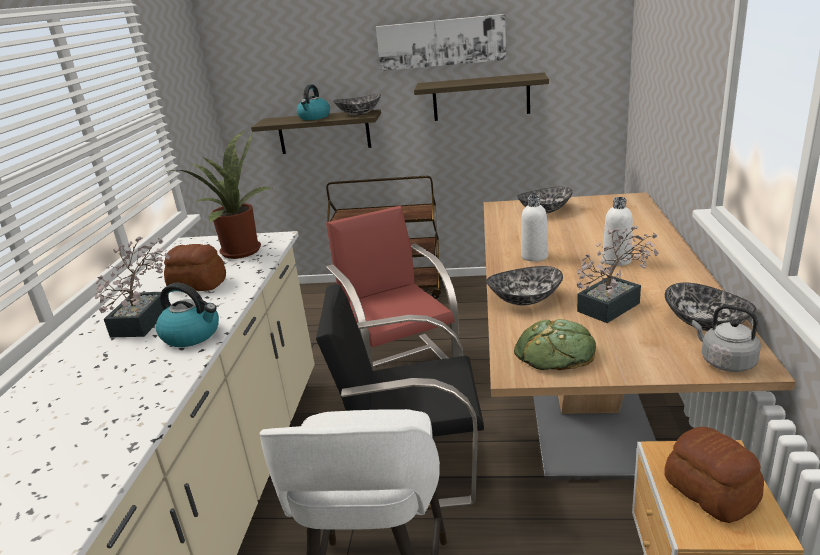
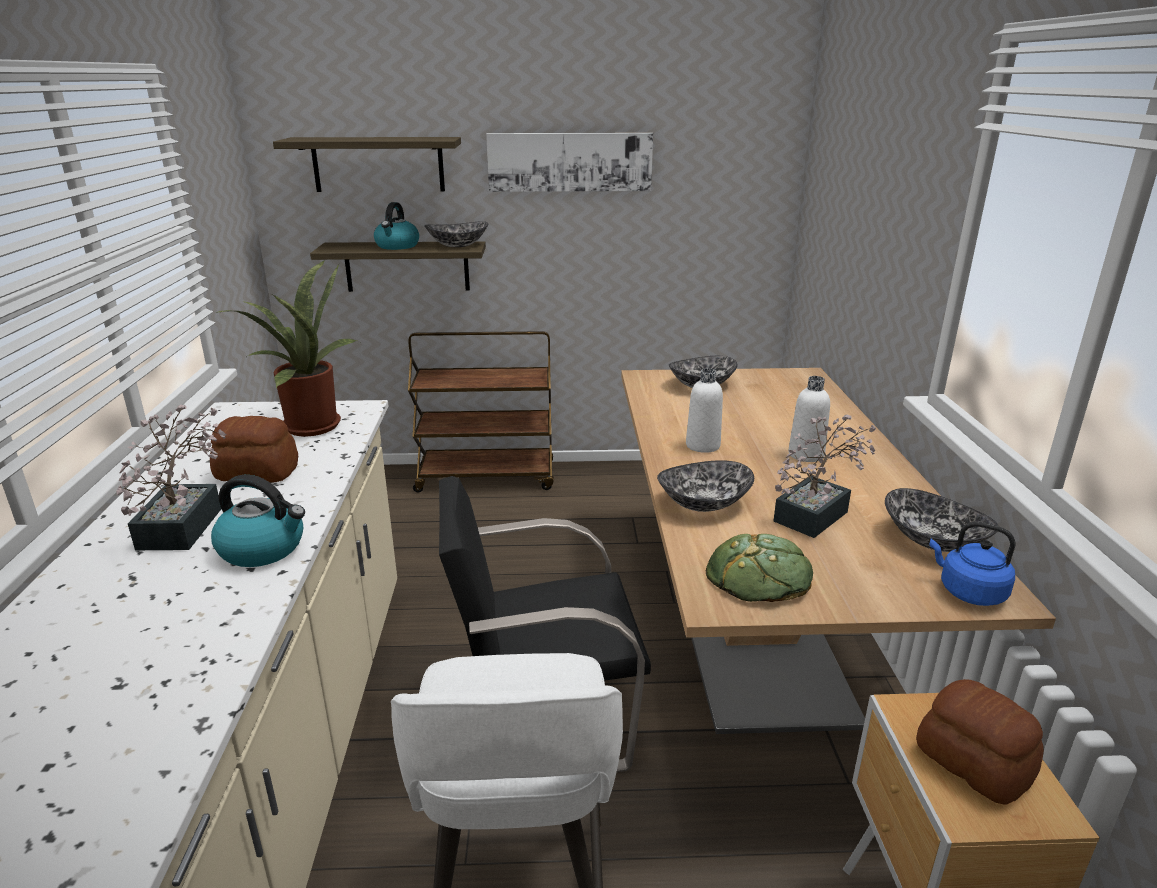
camera: 10 degrees left, 0 degrees up
(399, 364) = (508, 578): red chair -> none
(481, 97) = (615, 236): shelf -> shelf (378, 164)
(724, 362) = (968, 592): grey kettle -> blue kettle

